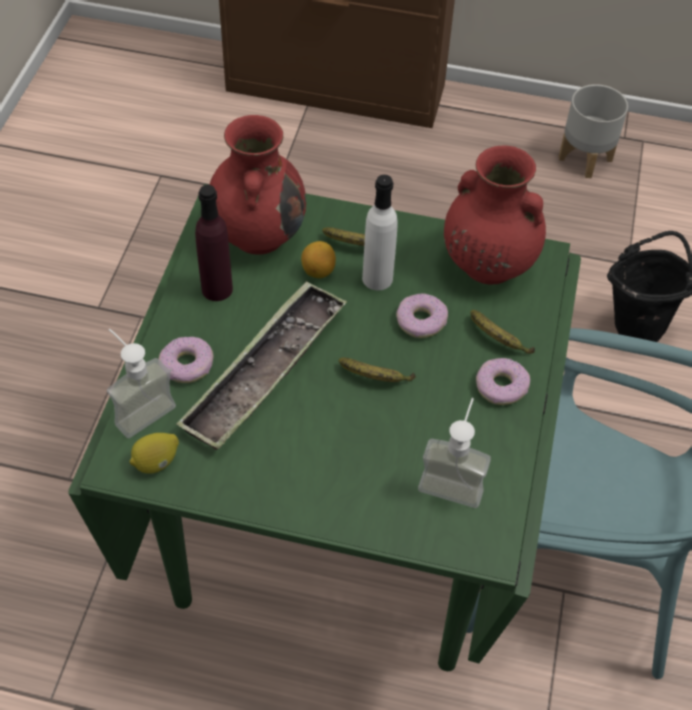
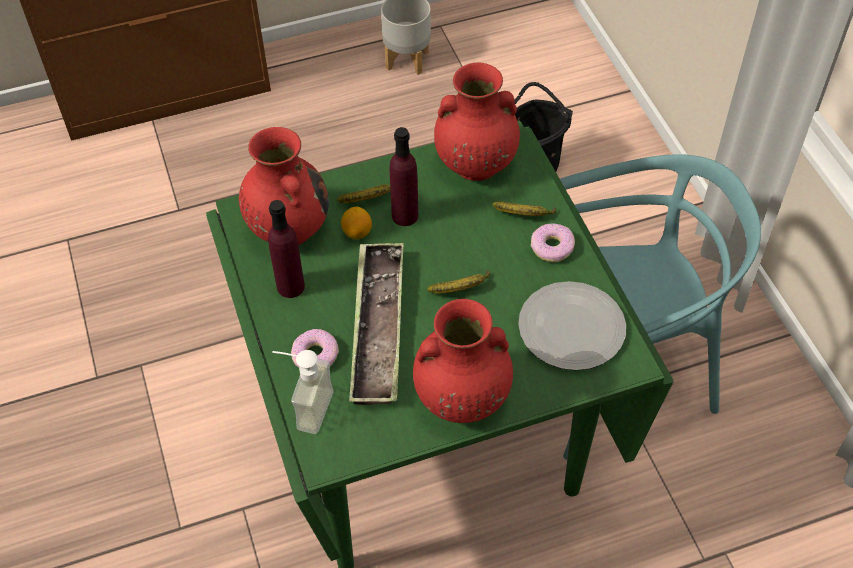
camera: 30 degrees left, 0 degrees up
(156, 462) = (352, 439): lemon -> none
(288, 485) = (461, 399): none -> red vase
(377, 278) = (405, 215): white bottle -> purple bottle
(420, 321) = (460, 230): donut -> none
(453, 479) = (570, 329): soap dispenser -> plate

